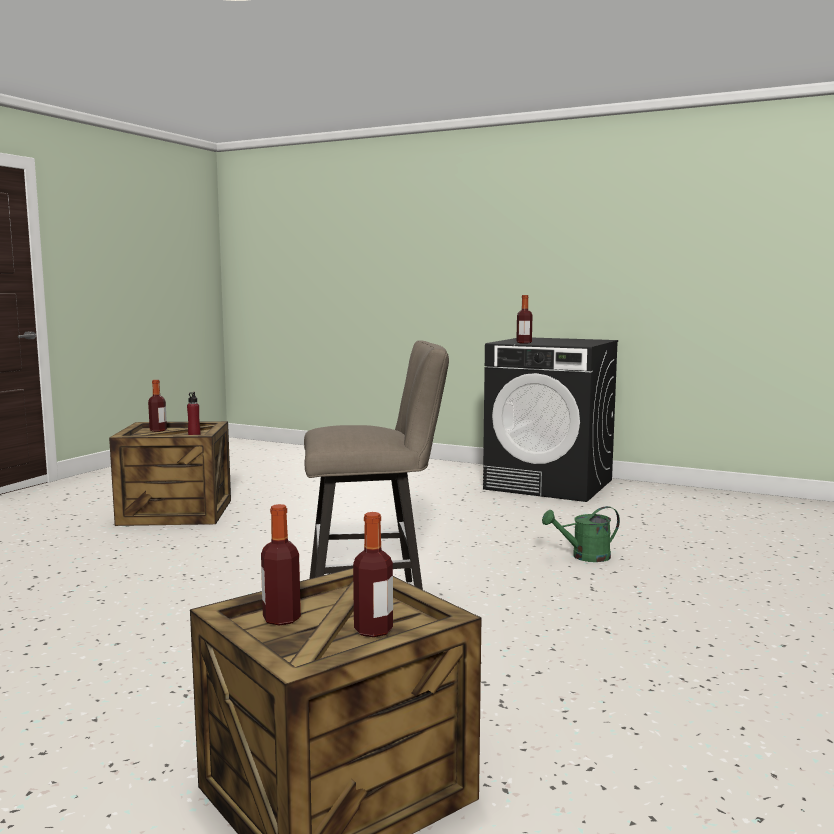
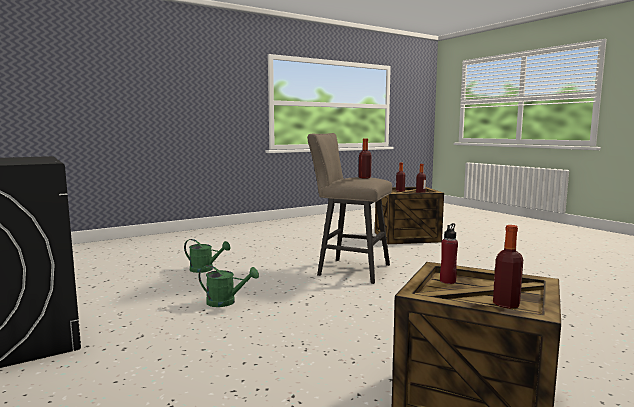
camera: 150 degrees left, 0 degrees up
(455, 529) = (226, 302): none -> green watering can
(524, 343) = (38, 160): bottle -> bottle (364, 177)

